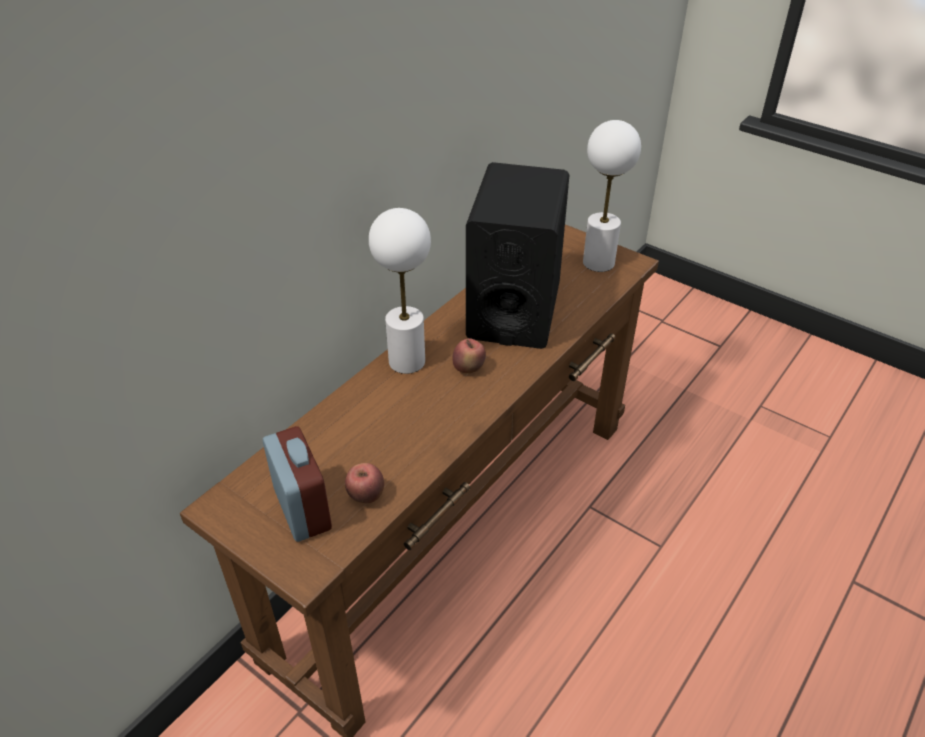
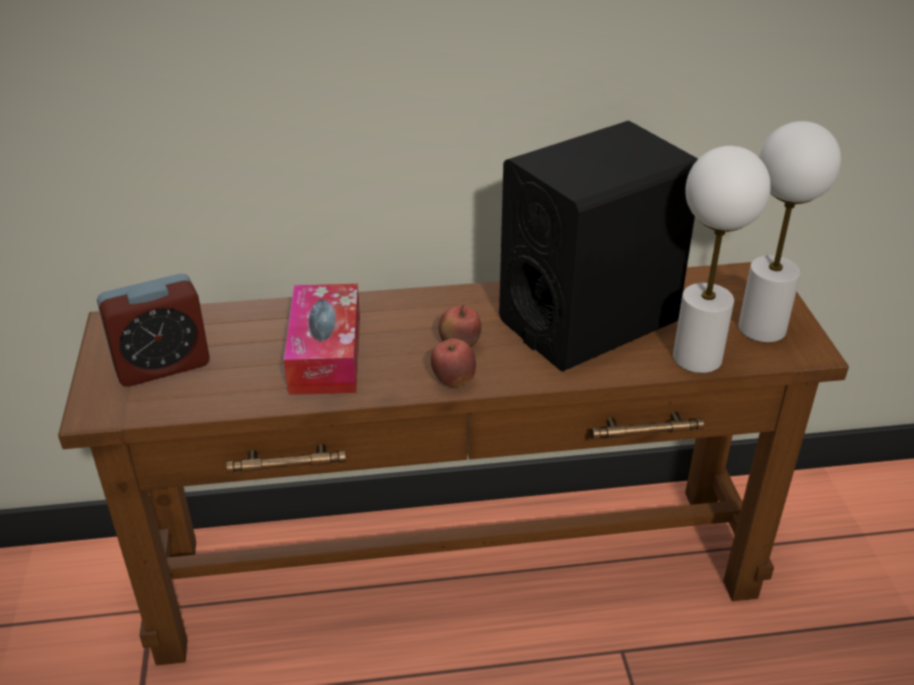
camera: 45 degrees right, 5 degrees down
(302, 509) = (162, 365): alarm clock -> alarm clock turned 45 degrees clockwise
(366, 496) = (218, 389): apple -> apple (453, 381)
(398, 427) = (325, 354): none -> tissue box
(406, 361) = (415, 306): white table lamp -> white table lamp (697, 357)

